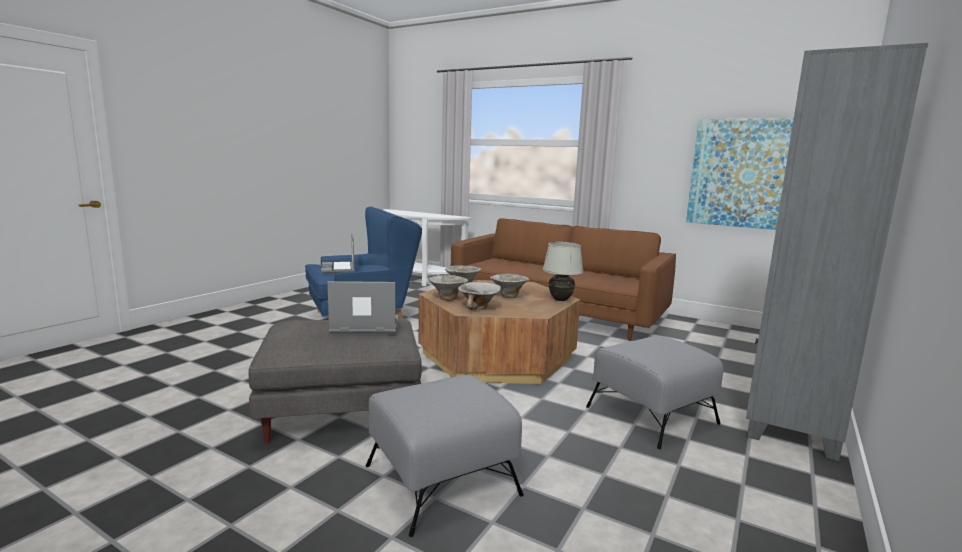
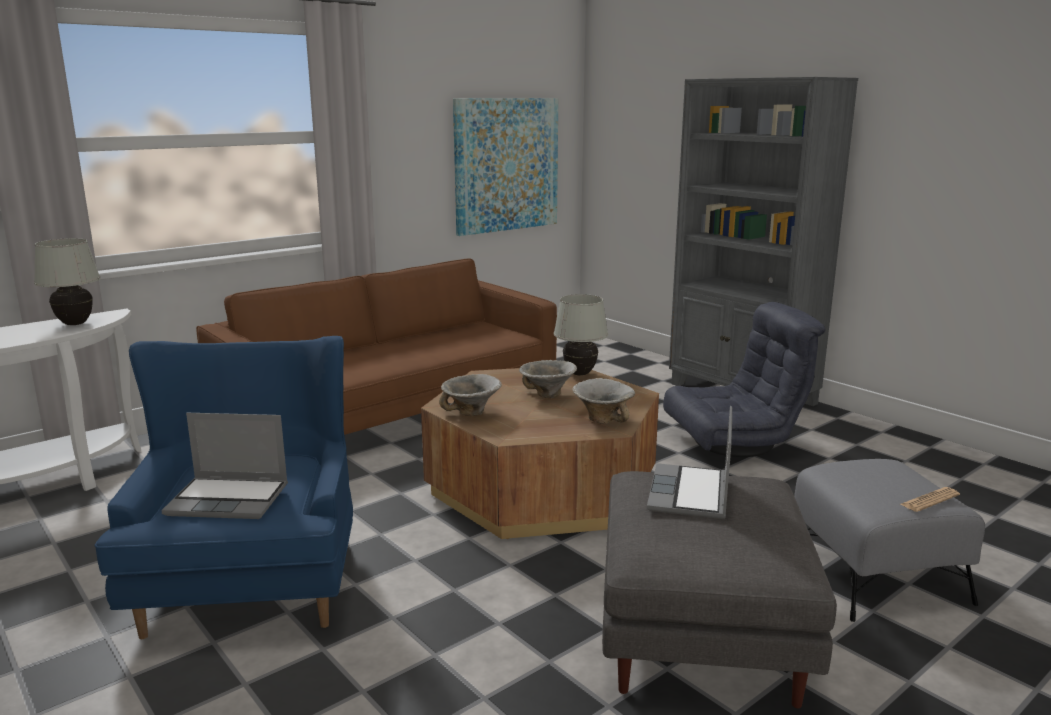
camera: 70 degrees left, 5 degrees up
(413, 409) = (929, 500): none -> newspaper
(441, 216) = (75, 324): none -> white table lamp
(447, 298) = (540, 431): bowl -> none
(650, 415) = (734, 443): grey ottoman -> grey armchair

